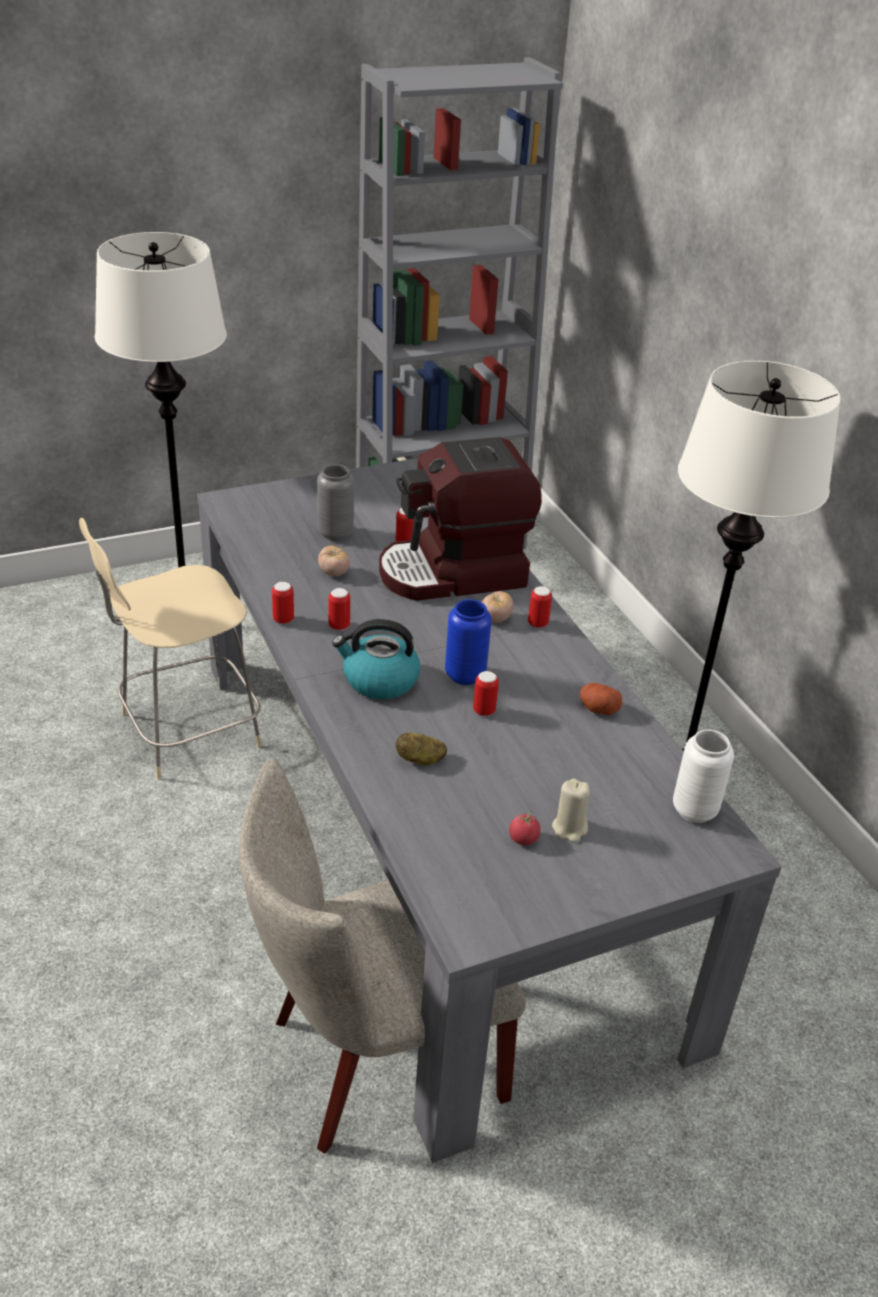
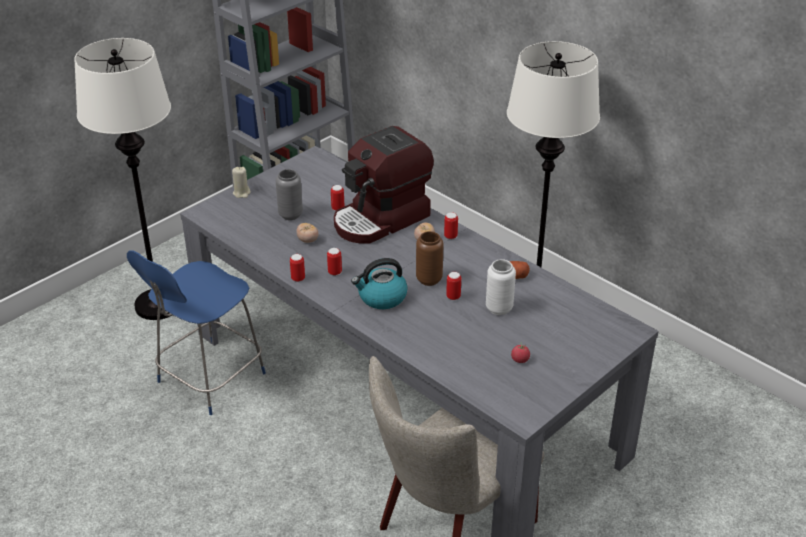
camera: 20 degrees left, 0 degrees up
(185, 732) = (208, 379): beige chair -> blue chair
(420, 760) = (436, 335): potato -> none
(465, 675) = (429, 279): blue vase -> brown vase
(569, 828) = (540, 346): beige candle -> beige candle (241, 193)
(694, 810) = (599, 316): white vase -> white vase (499, 308)

